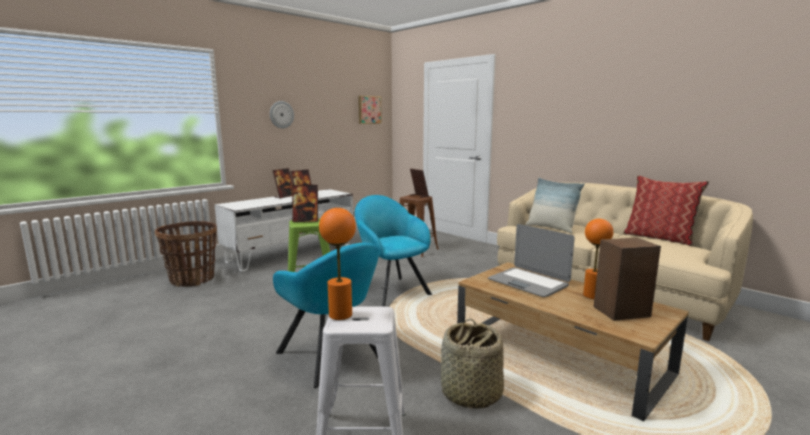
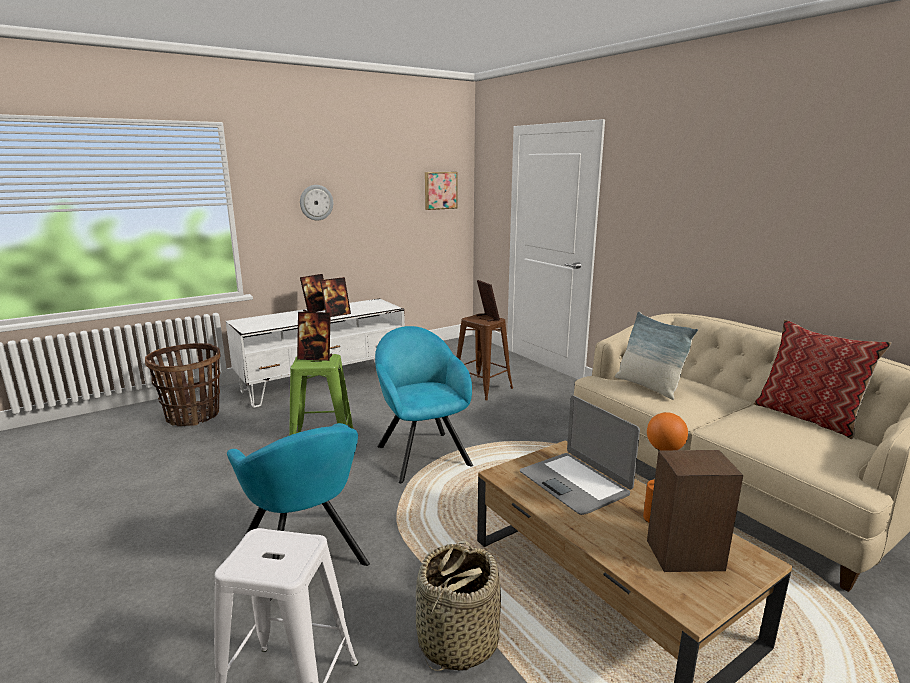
camera: 10 degrees right, 5 degrees up
(340, 314) = (252, 545): orange table lamp -> none

